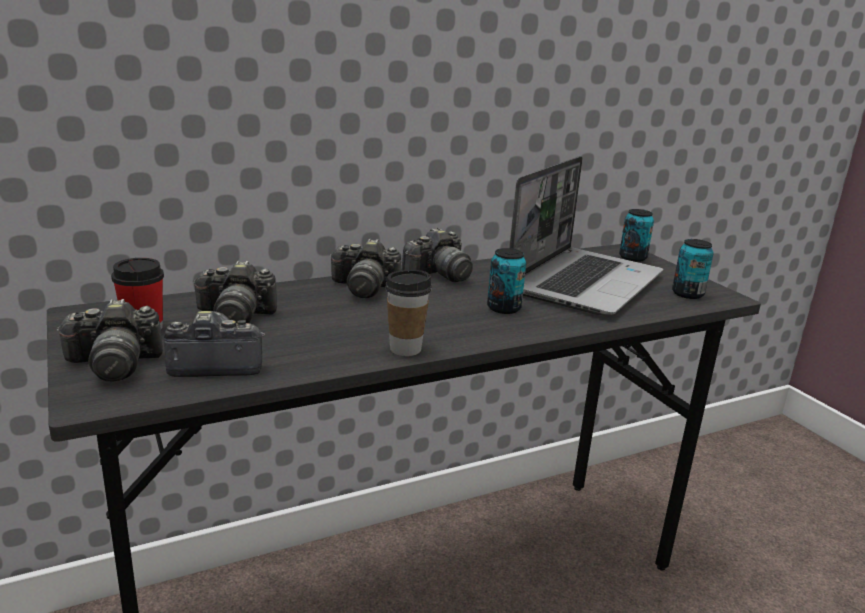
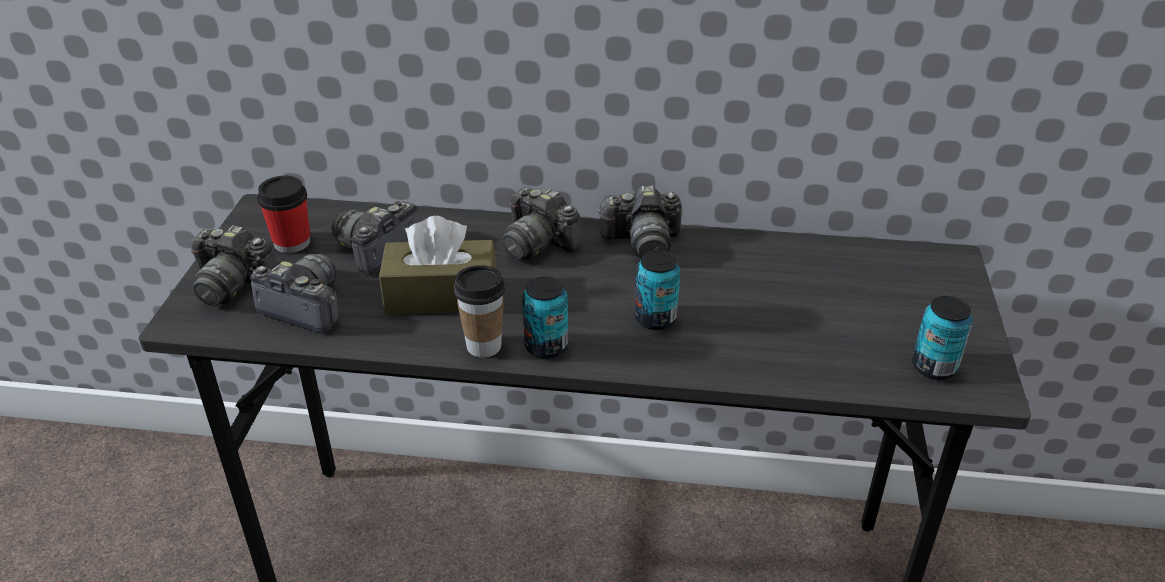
camera: 35 degrees right, 15 degrees up
(236, 316) = (378, 250): camera -> camera turned 90 degrees clockwise
(329, 330) = (441, 295): none -> brown tissue box
(584, 282) = (811, 305): laptop -> none
(632, 258) = (943, 277): can -> can (546, 346)

